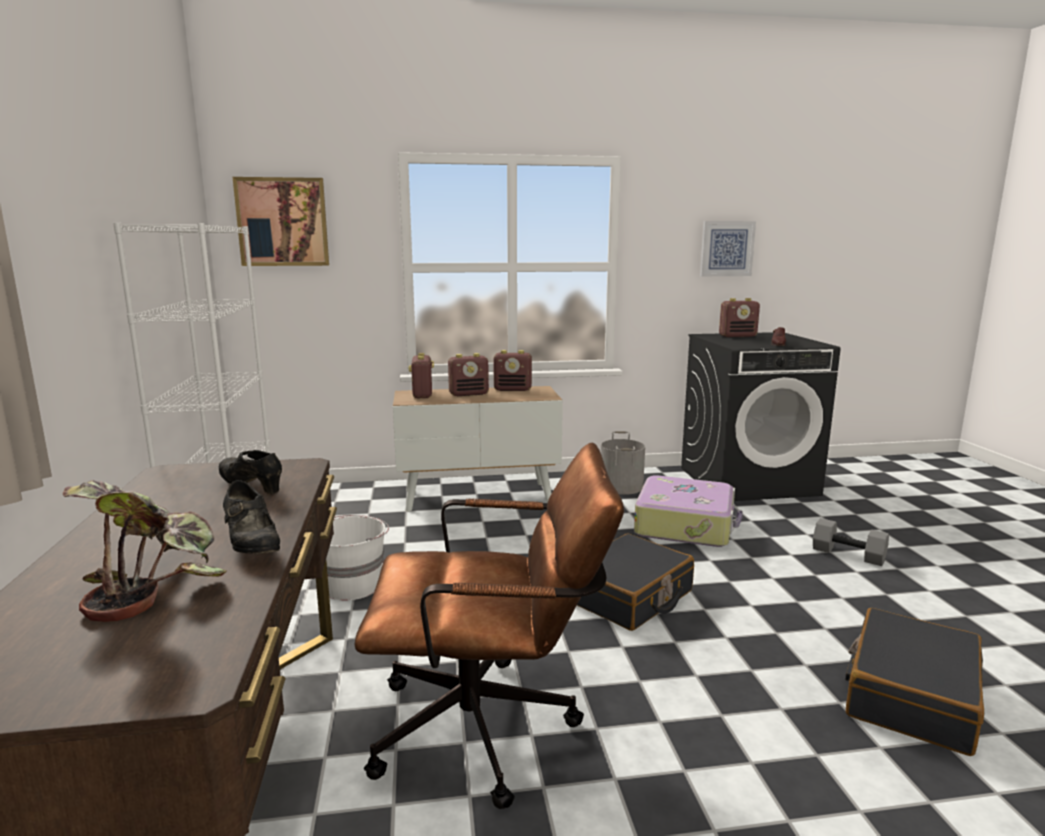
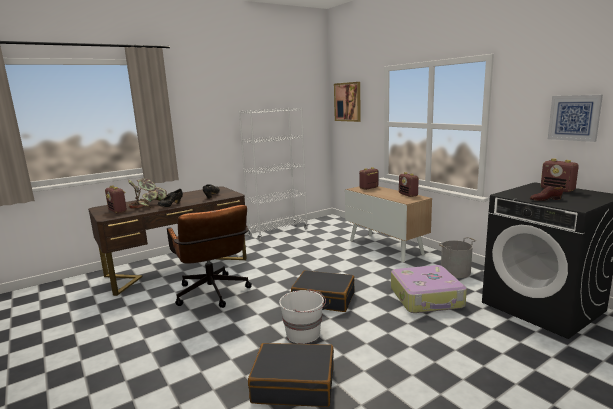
camera: 65 degrees right, 0 degrees up
(353, 585) = (280, 252): white bucket -> white bucket (304, 333)
(469, 394) = (384, 192): radio -> radio (117, 211)
(849, 554) = (461, 357): grey dumbbell -> none

